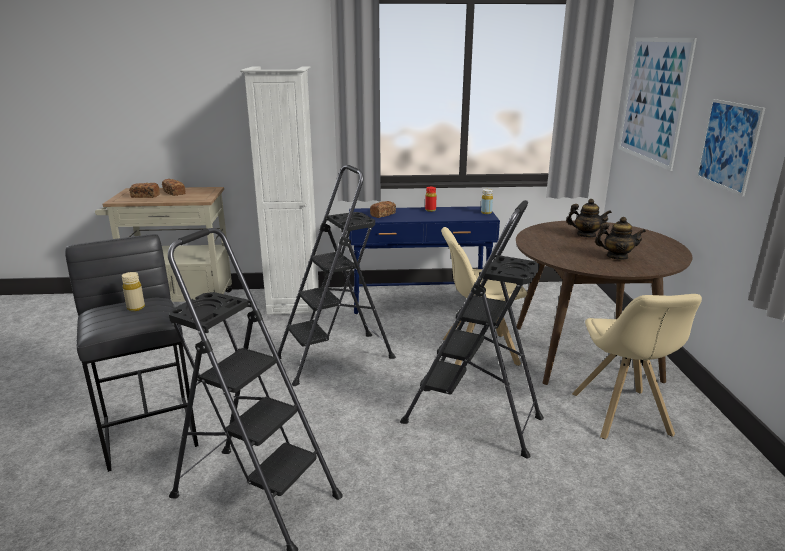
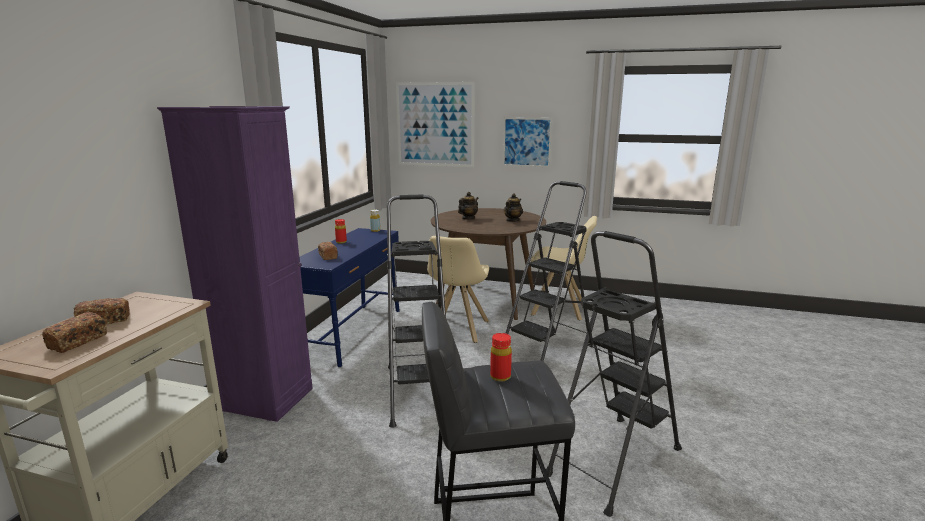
camera: 70 degrees left, 5 degrees down
(136, 308) = (500, 376): beige bottle -> red bottle
(294, 301) = (265, 398): white cabinet -> purple cabinet

